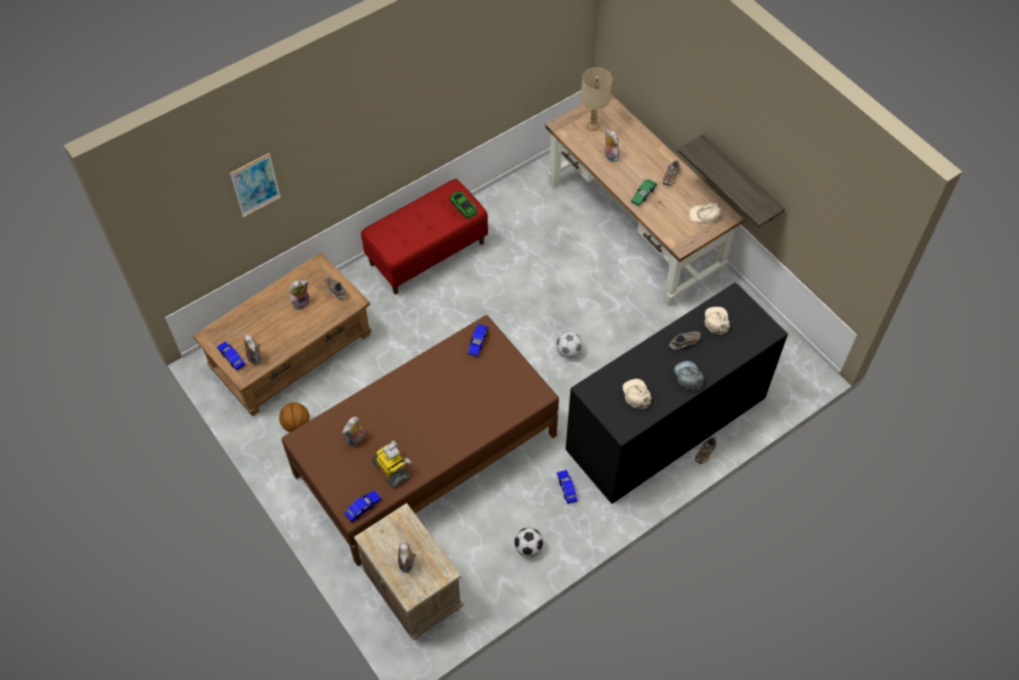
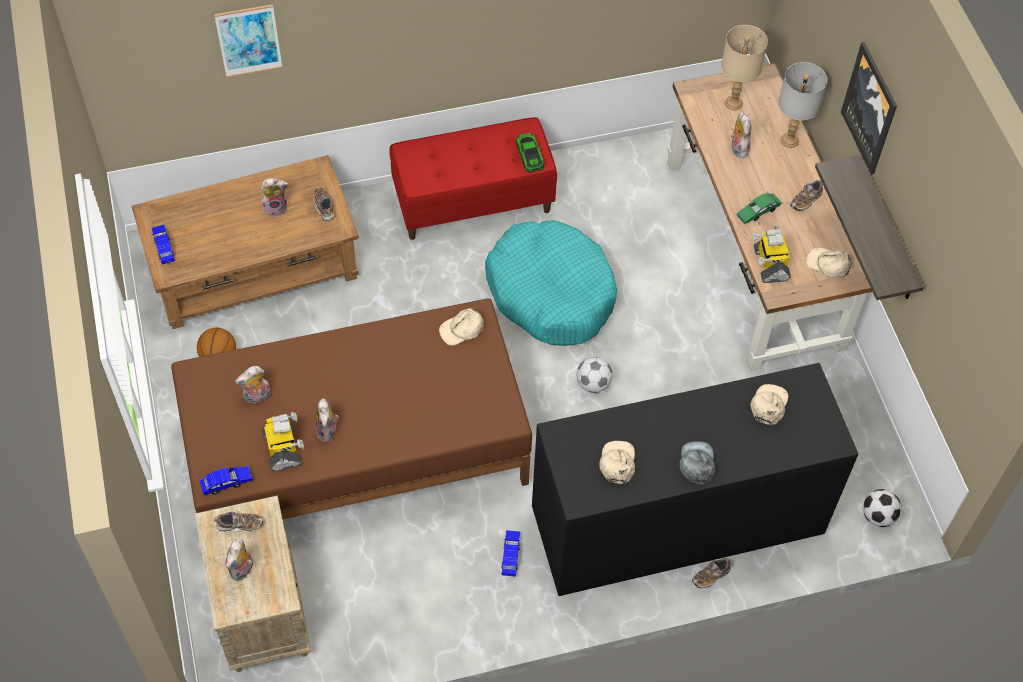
camera: 20 degrees right, 0 degrees up
(256, 357) = (192, 256): plush toy -> plush toy (328, 431)
(478, 342) = (462, 329): blue toy car -> beige cap
(511, 299) = (551, 292): none -> turquoise dog bed
(528, 548) = (428, 612): football -> football (877, 516)
(641, 139) = (790, 140): none -> grey table lamp
(667, 227) = (769, 264): none -> toy robot
(684, 342) = (712, 417): shoe -> shoe (240, 525)
(706, 99) = (870, 108): none -> picture

